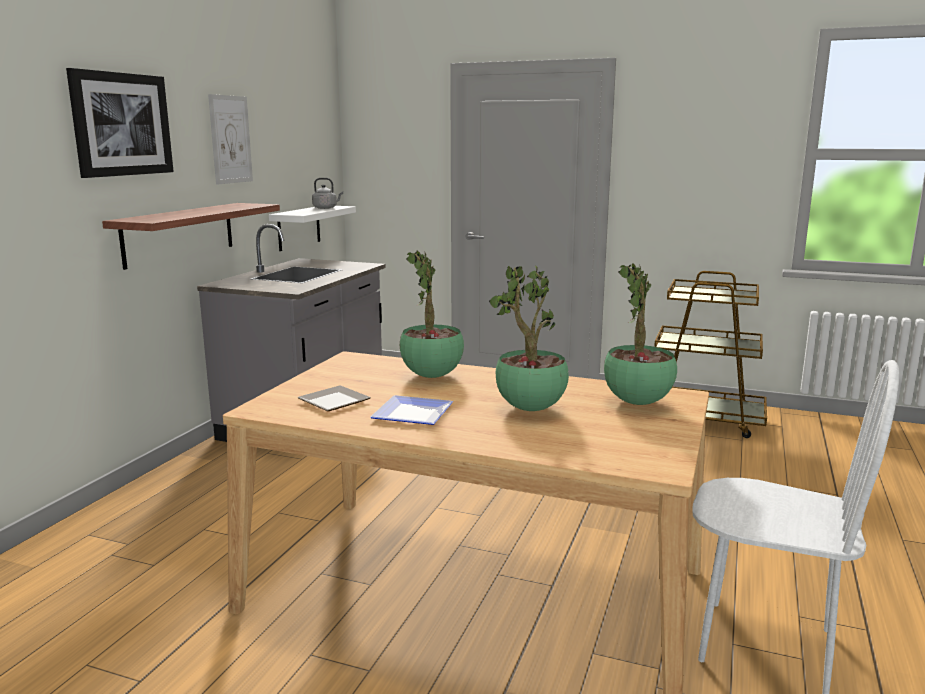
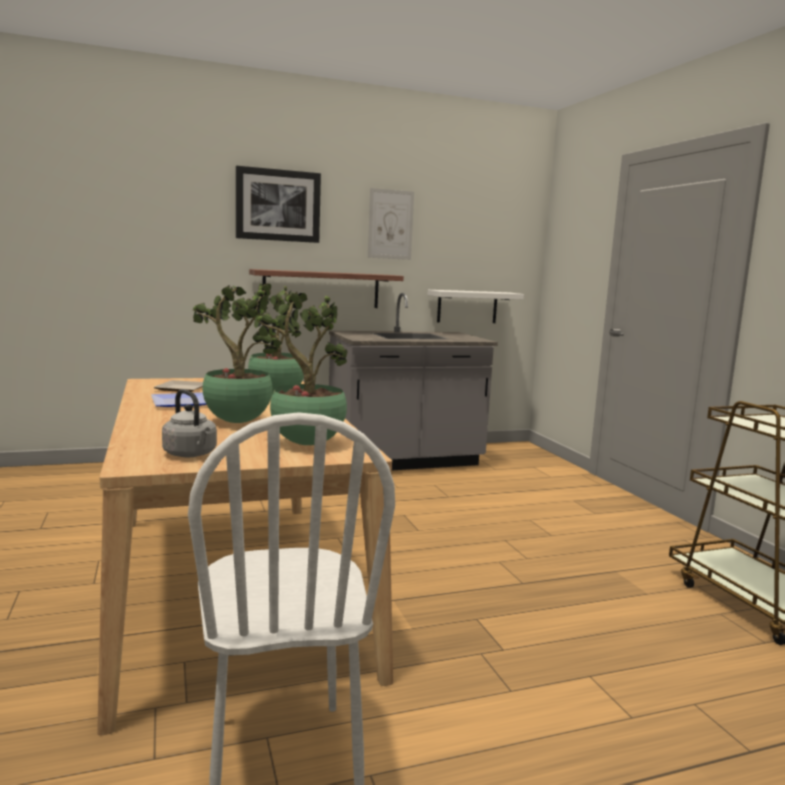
camera: 50 degrees right, 5 degrees down
(326, 208) = (491, 292): grey kettle -> grey kettle (191, 454)

